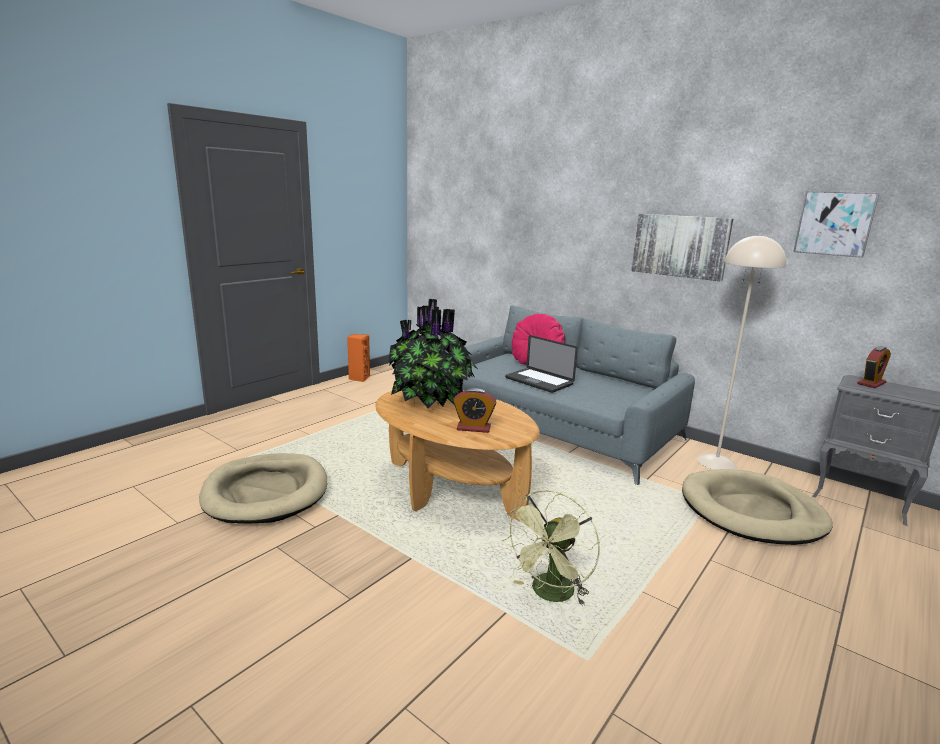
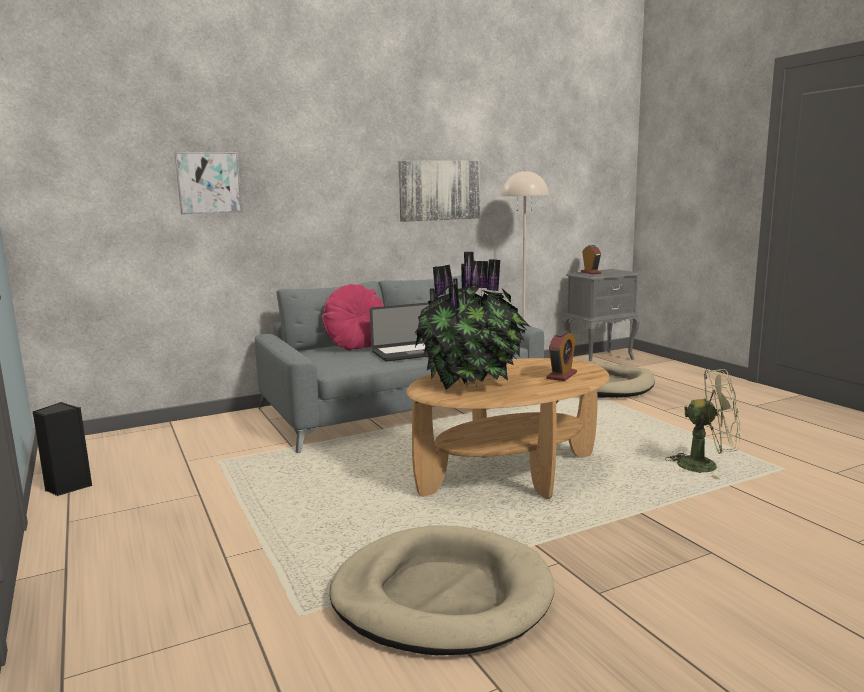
camera: 65 degrees left, 5 degrees down
(359, 378) = (67, 487): orange speaker -> black speaker
(550, 595) = (706, 465): green fan -> green fan turned 45 degrees counterclockwise
(834, 223) = (541, 160): picture -> picture (208, 183)

